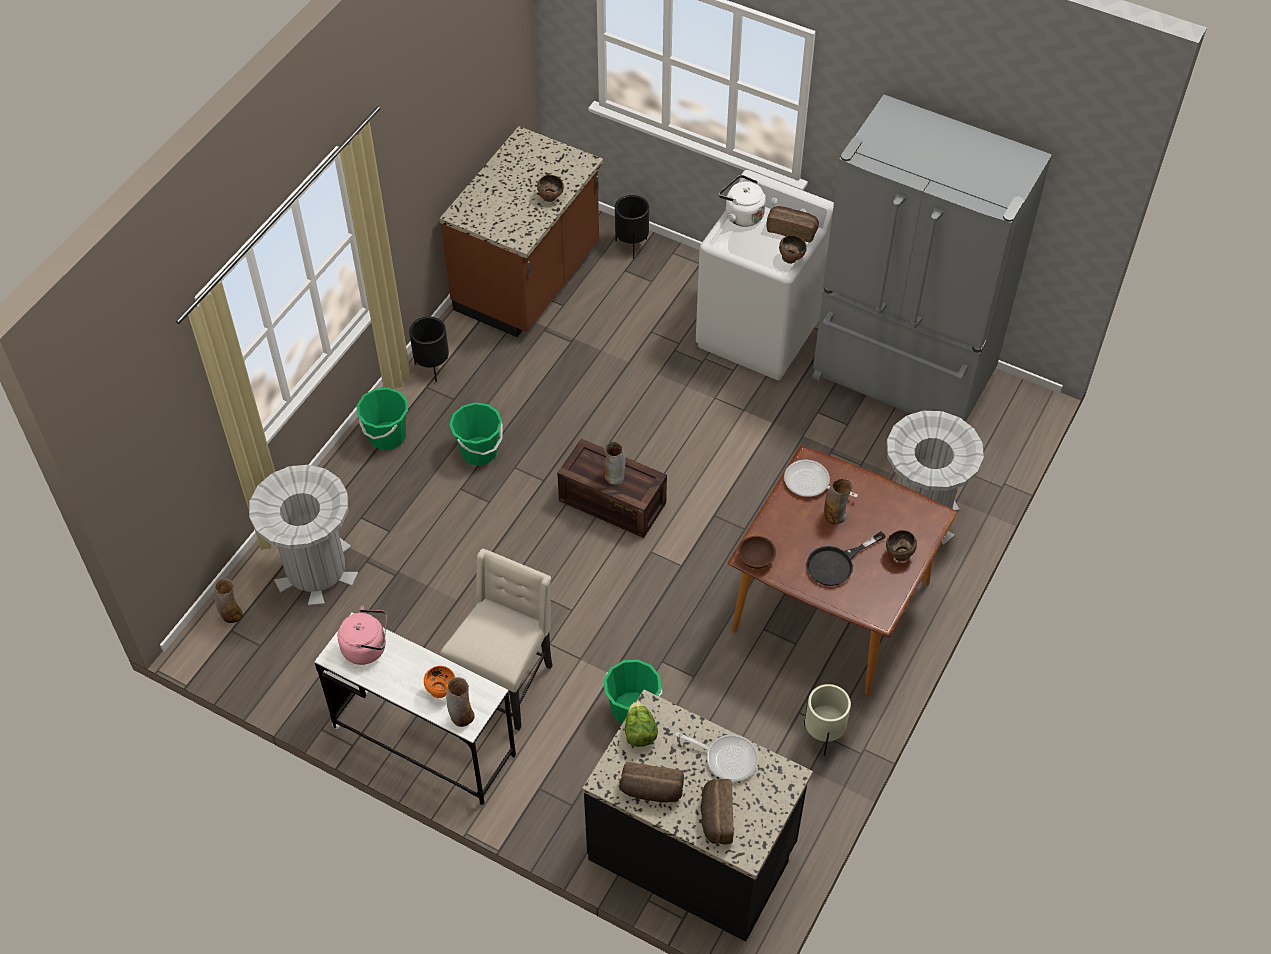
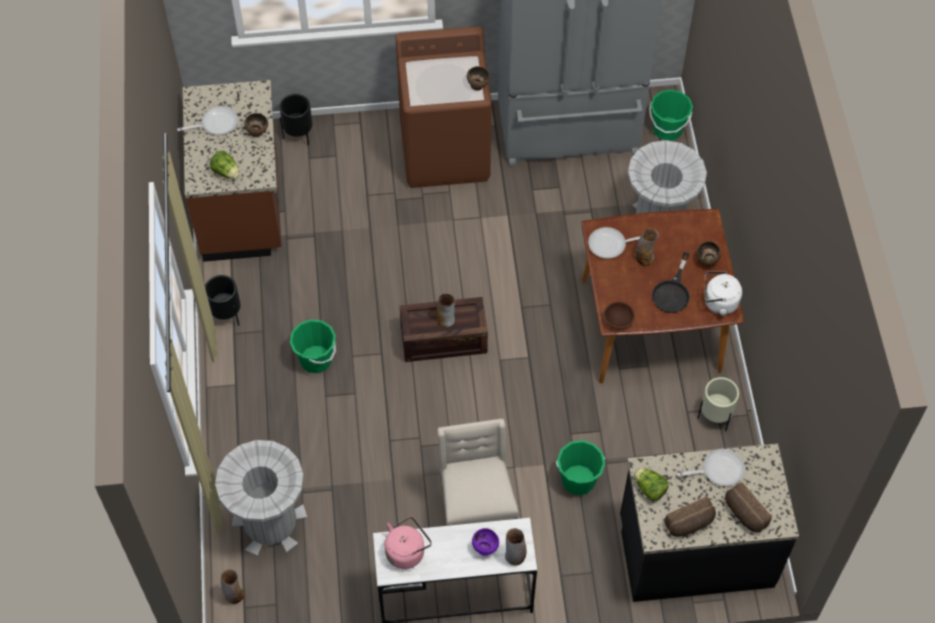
camera: 35 degrees left, 5 degrees up
(387, 436) = (236, 389): green bucket -> green bucket (667, 129)
(440, 690) = (484, 548): orange bowl -> purple bowl
(492, 218) = (226, 172): none -> lettuce
(520, 171) = (216, 123): none -> frying pan
(741, 215) = (415, 70): white kettle -> white kettle (718, 302)
(759, 333) = (445, 152): white washing machine -> brown washing machine
(792, 229) = (460, 63): bread -> none

